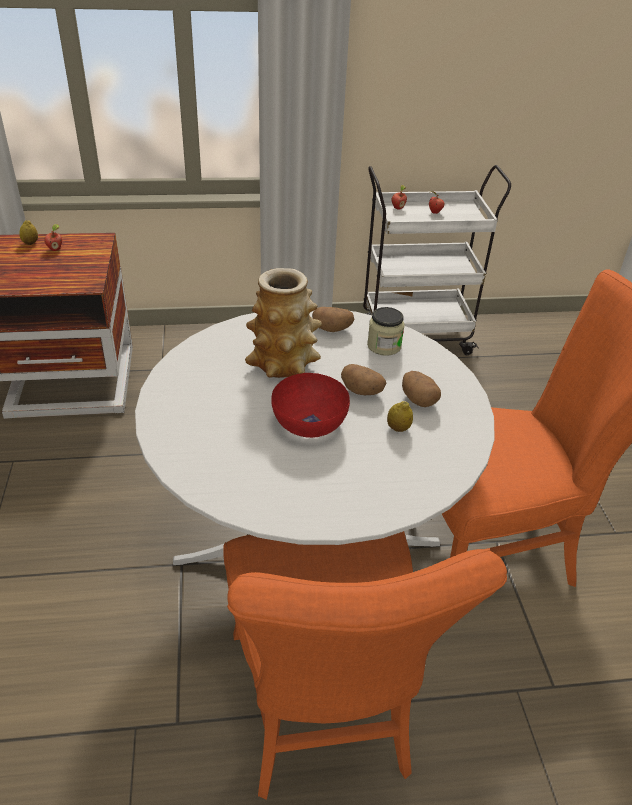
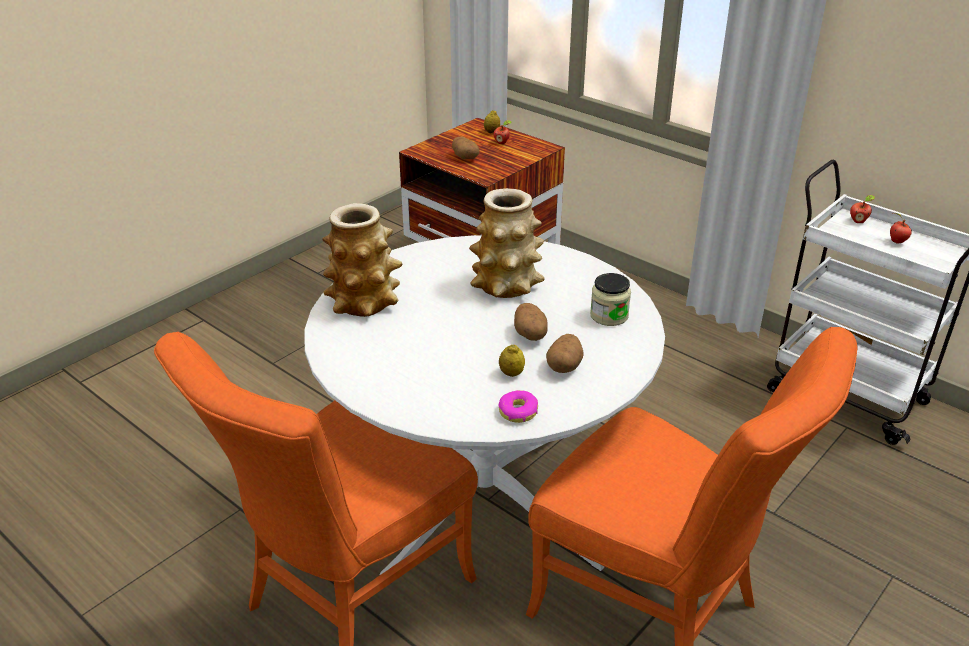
camera: 50 degrees right, 5 degrees down
(199, 444) = (364, 302): none -> vase
(308, 423) = (454, 331): red bowl -> none
(332, 329) = (588, 282): potato -> potato (466, 158)
(448, 454) = (518, 412): none -> donut

